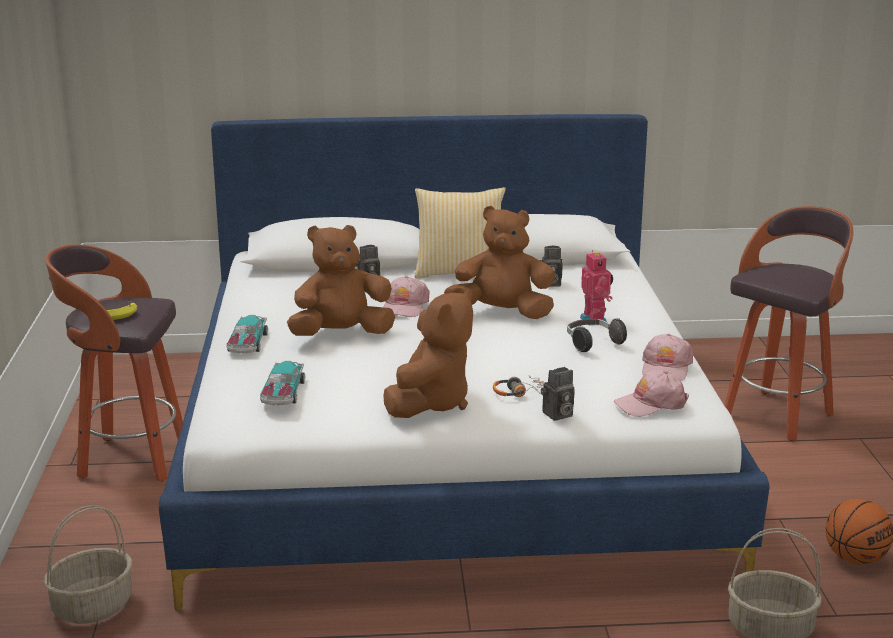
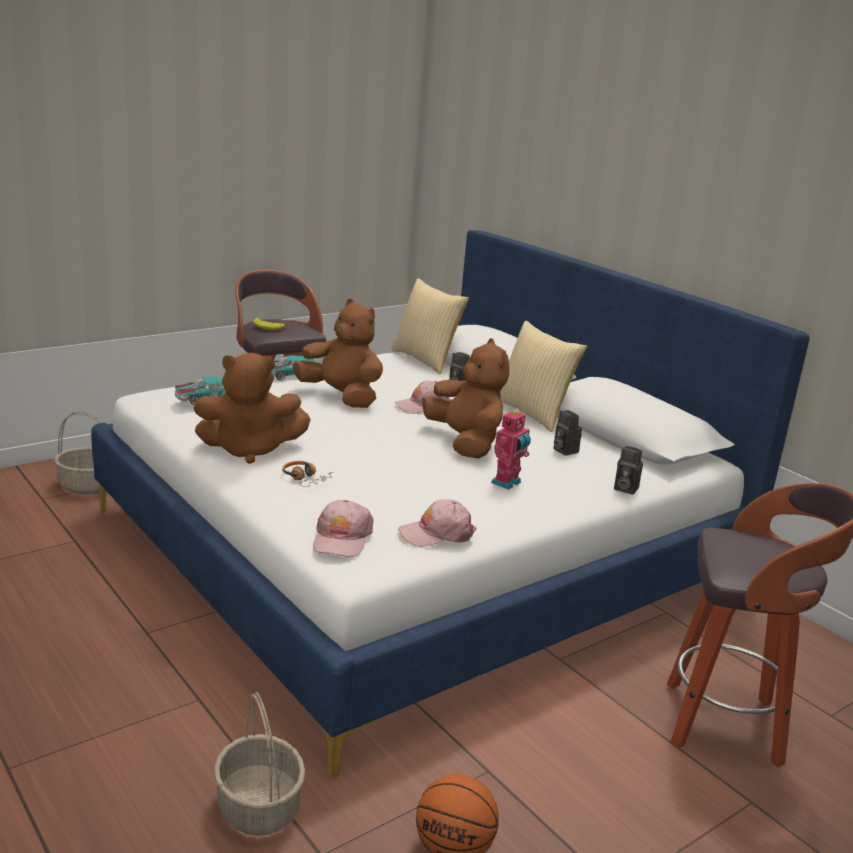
camera: 55 degrees right, 0 degrees up
(278, 277) = (426, 360): none -> pillow
(557, 415) = (272, 500): camera -> camera (624, 488)
(592, 344) = (446, 490): headphones -> none
(650, 404) = (341, 538): pink cap -> pink cap turned 120 degrees counterclockwise

